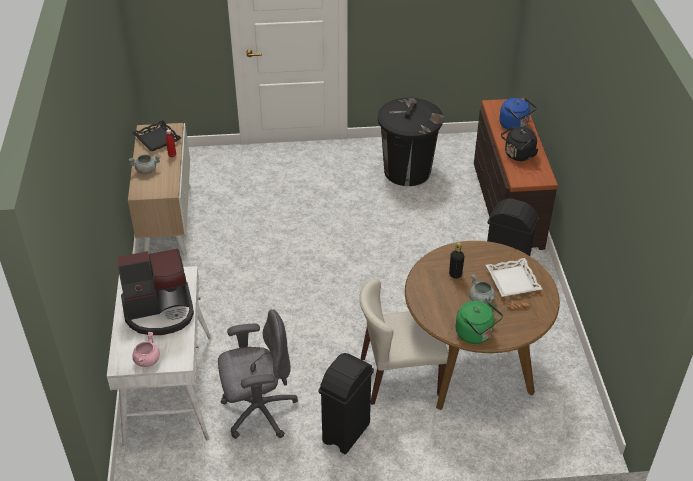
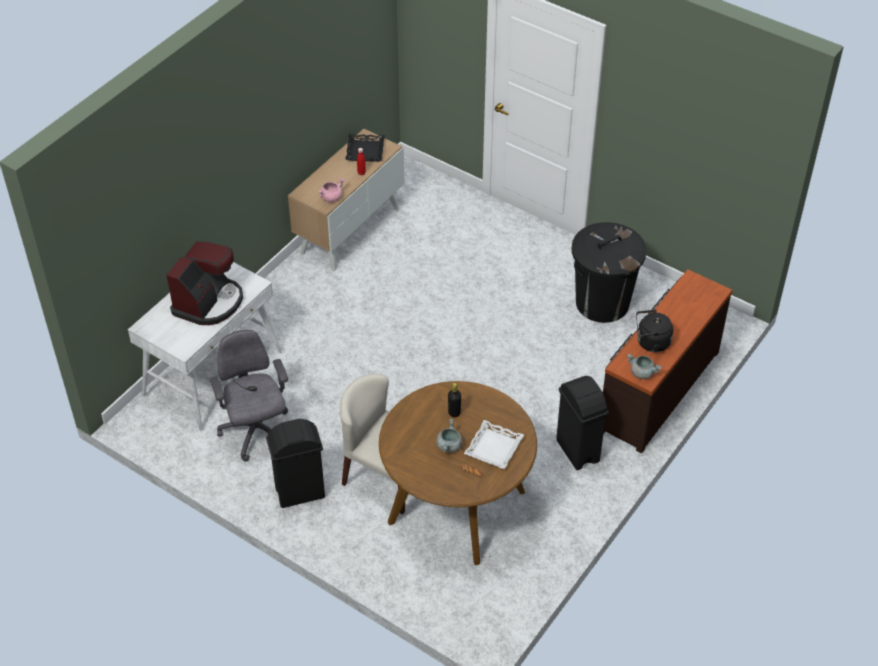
camera: 40 degrees right, 5 degrees up
(146, 170) = (328, 176): grey cooking pot -> grey cooking pot (642, 373)
(147, 360) = (163, 334): pink cooking pot -> pink cooking pot (331, 197)
(159, 311) = (209, 302): coffee machine -> coffee machine turned 90 degrees counterclockwise
(258, 411) = (256, 432): grey office chair -> grey office chair turned 135 degrees counterclockwise
(476, 334) = (410, 470): green kettle -> none
(515, 125) = (686, 312): blue kettle -> none

